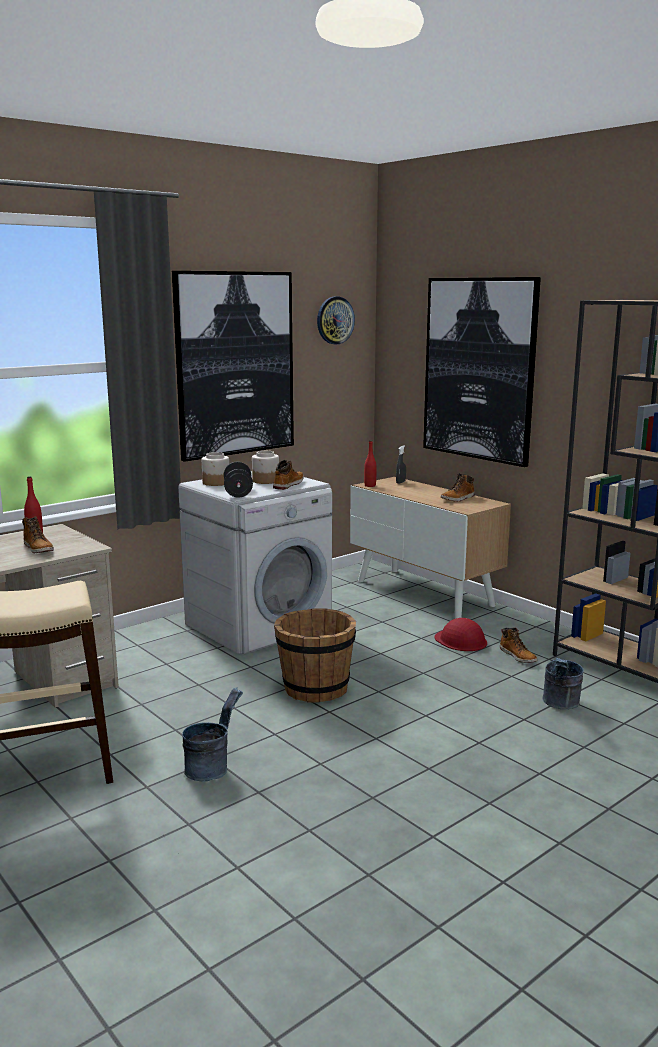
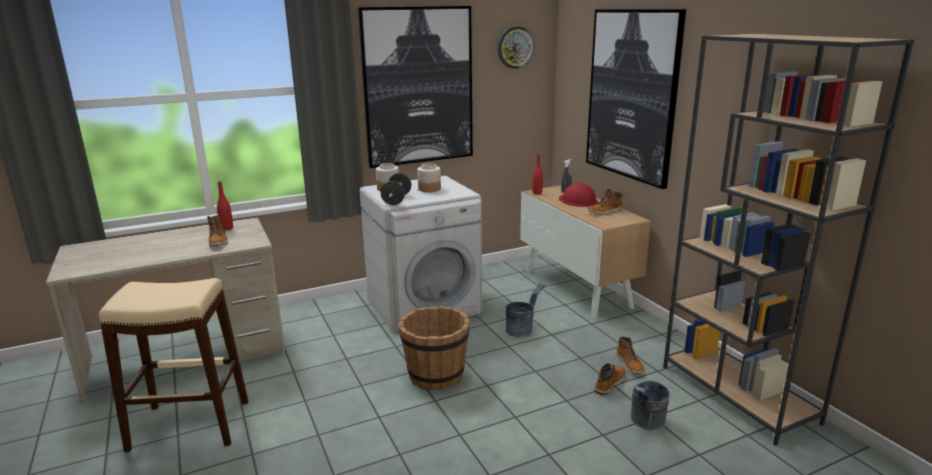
camera: 15 degrees right, 5 degrees up
(212, 767) = (311, 443): grey bucket -> grey bucket (522, 330)
(288, 485) = (444, 194): boot -> boot (609, 383)
(461, 640) = (585, 341): red hard hat -> red hard hat (578, 200)

